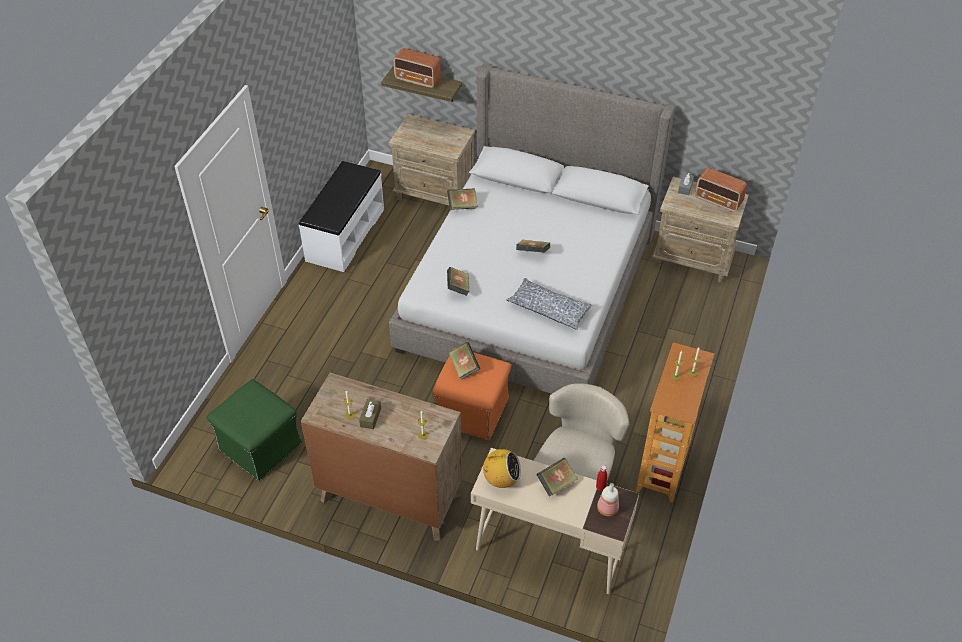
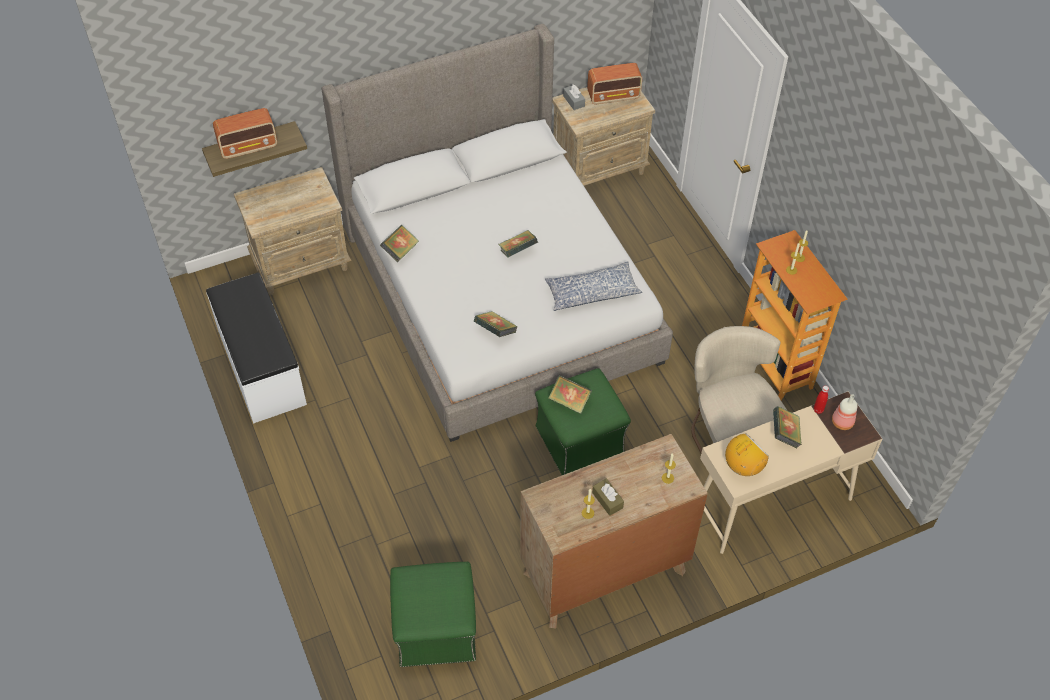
camera: 45 degrees left, 5 degrees up
(473, 411) = (580, 440): orange ottoman -> green ottoman

